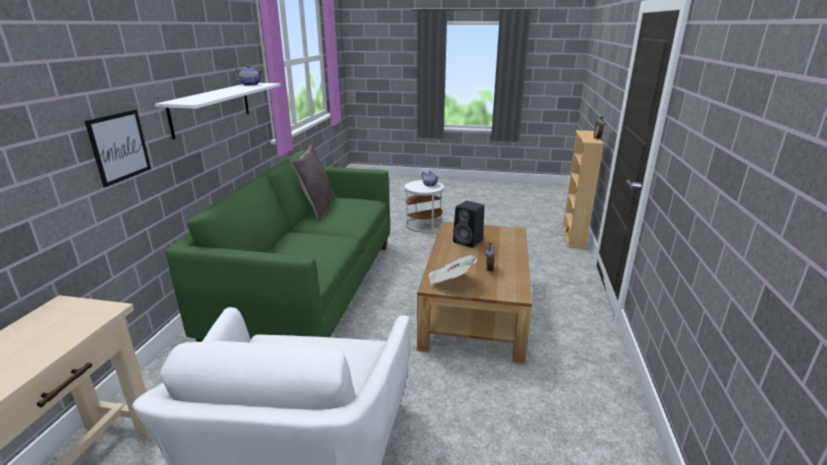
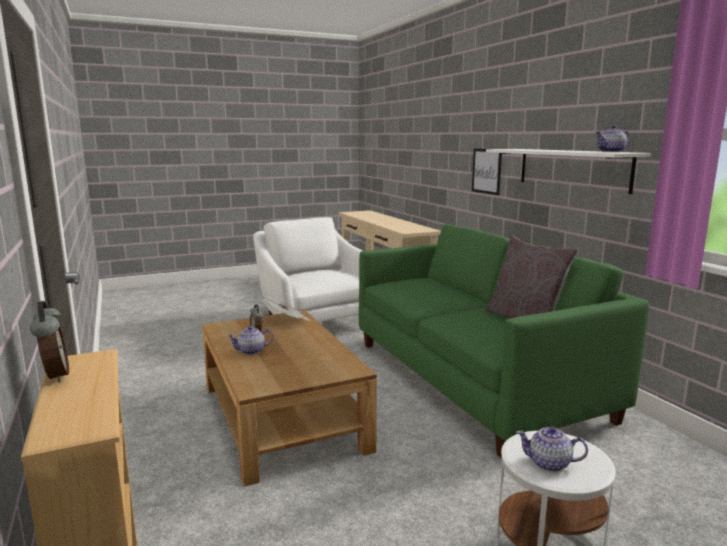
camera: 145 degrees right, 10 degrees down
(469, 241) = (305, 357): black speaker -> none
(502, 256) = (251, 351): none -> teapot

